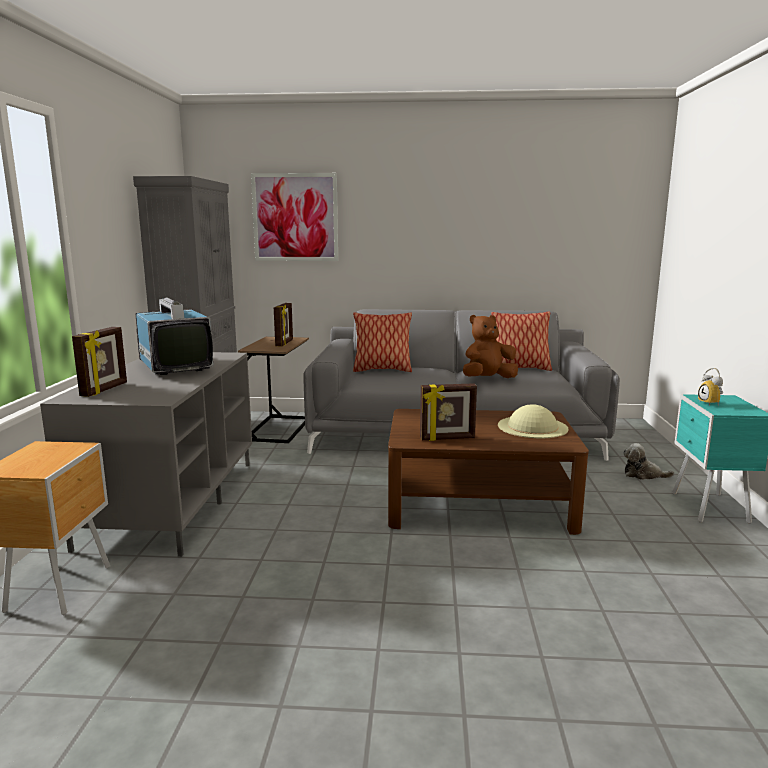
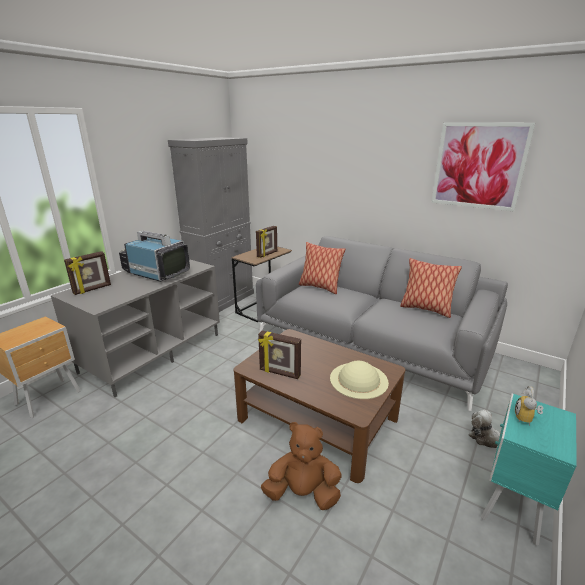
camera: 30 degrees right, 10 degrees up
(175, 366) = (156, 273): television -> television turned 60 degrees counterclockwise
(295, 217) = (292, 162): picture -> picture (478, 166)
(487, 379) = (383, 315): brown plush toy -> brown plush toy (303, 493)

